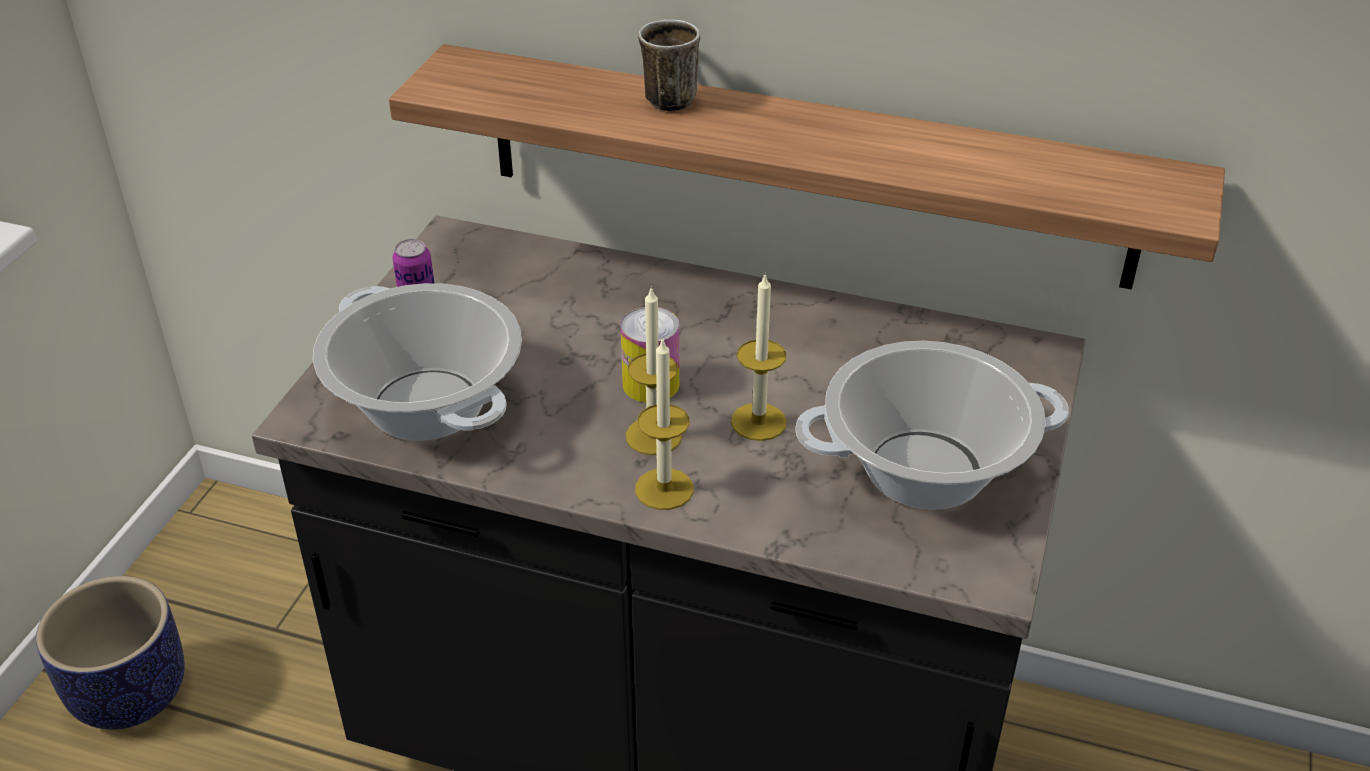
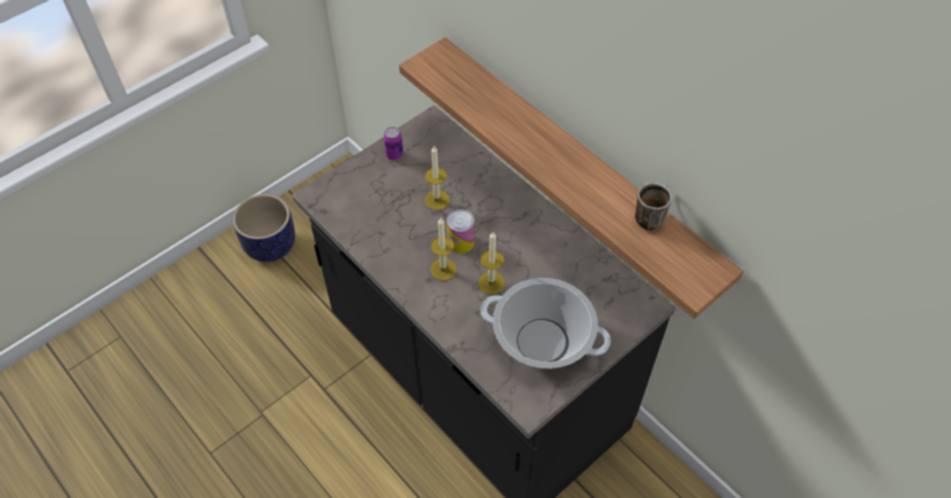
camera: 30 degrees right, 15 degrees up
(428, 405) = (365, 211): cooking pot -> none
(664, 489) = (429, 298): candle -> candle (437, 200)
(667, 97) = (517, 113): mug -> mug (649, 216)

